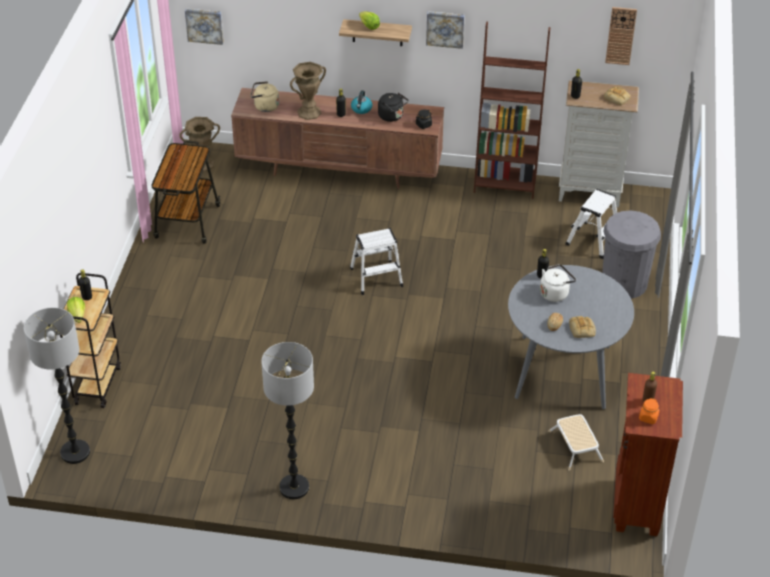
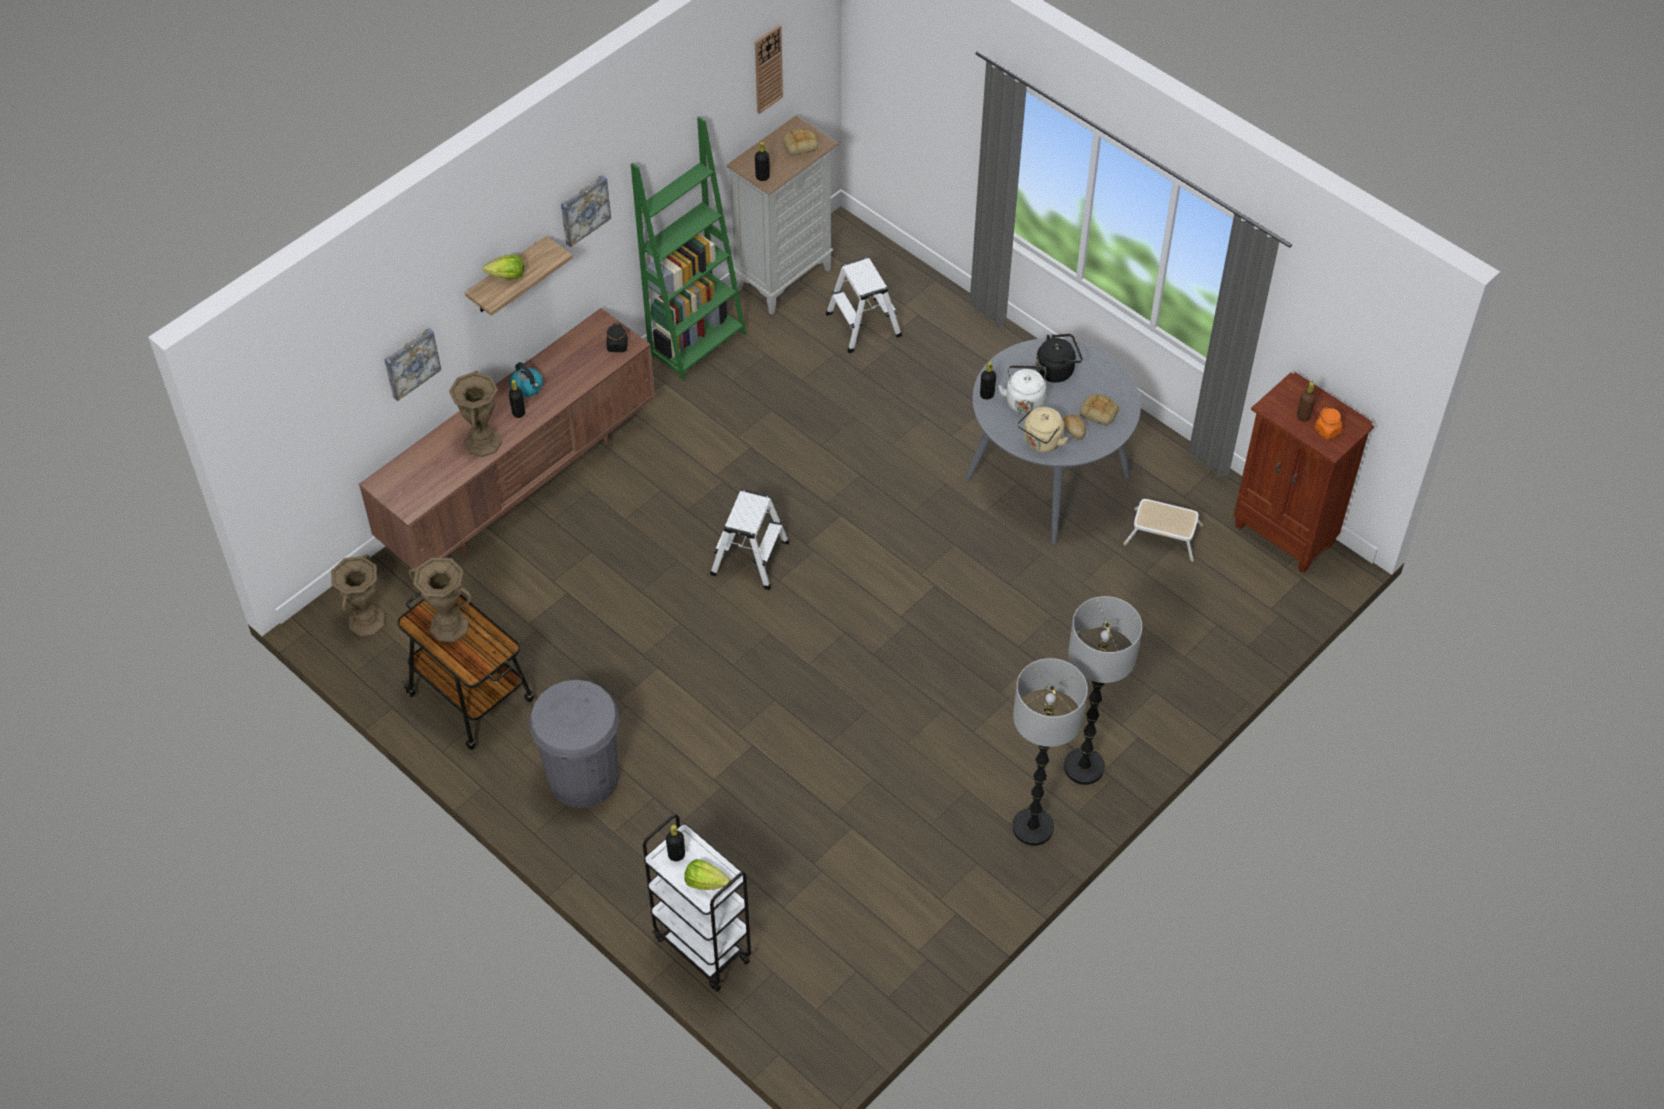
camera: 55 degrees left, 10 degrees up
(75, 452) = (803, 1031): floor lamp -> floor lamp (1083, 767)
(97, 385) = (700, 950): brown cart -> white cart
(183, 161) = (449, 626): none -> brown vase
(204, 25) = (292, 441): picture -> picture (410, 362)
(264, 106) = (425, 481): beige kettle -> beige kettle (1041, 443)
(392, 116) = (572, 366): black kettle -> black kettle (1057, 370)
(505, 184) = (697, 344): brown bookcase -> green bookcase
(624, 283) = (955, 342): grey trash can -> grey trash can (583, 777)

